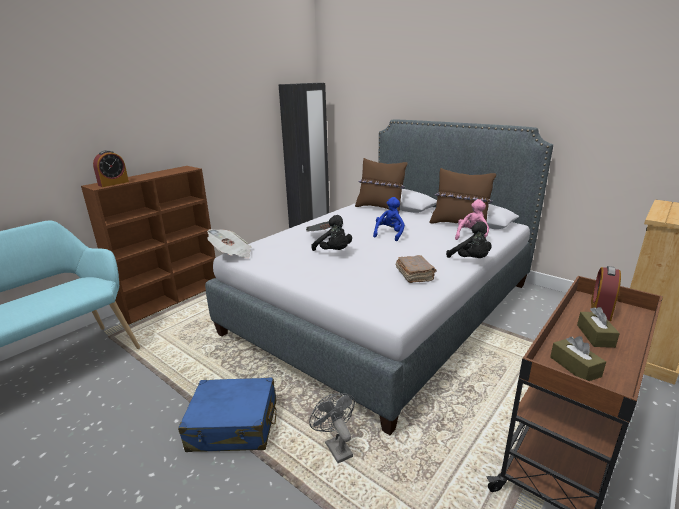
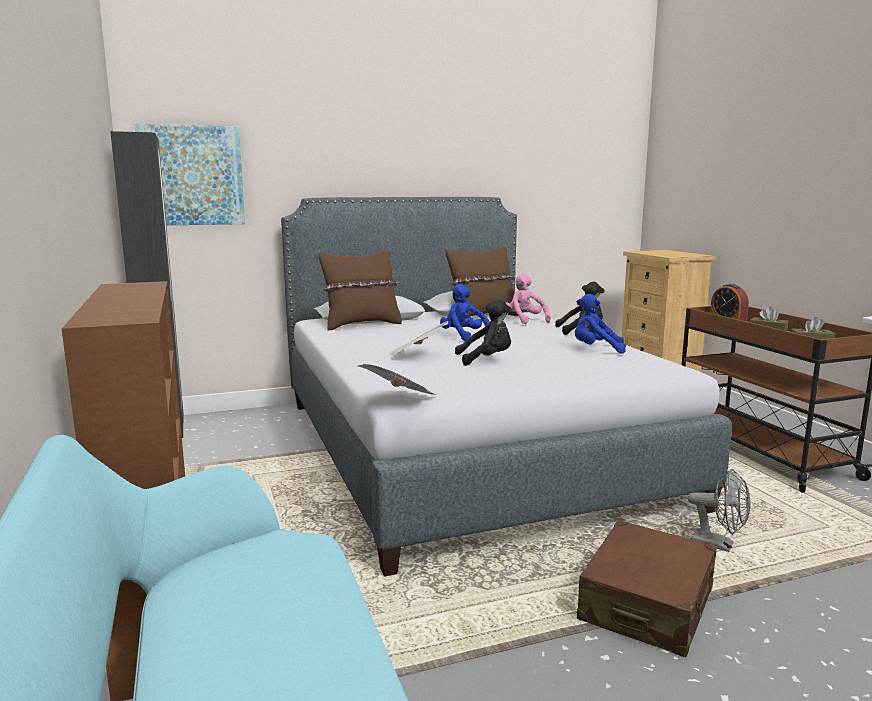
camera: 60 degrees left, 10 degrees down
(113, 183) = (131, 312): alarm clock -> none
(233, 425) = (647, 605): blue suitcase -> brown suitcase
(335, 446) = (719, 545): grey fan -> grey fan turned 150 degrees counterclockwise
(345, 102) = (191, 175): none -> picture
(414, 275) = (596, 350): brown book -> blue plush toy

